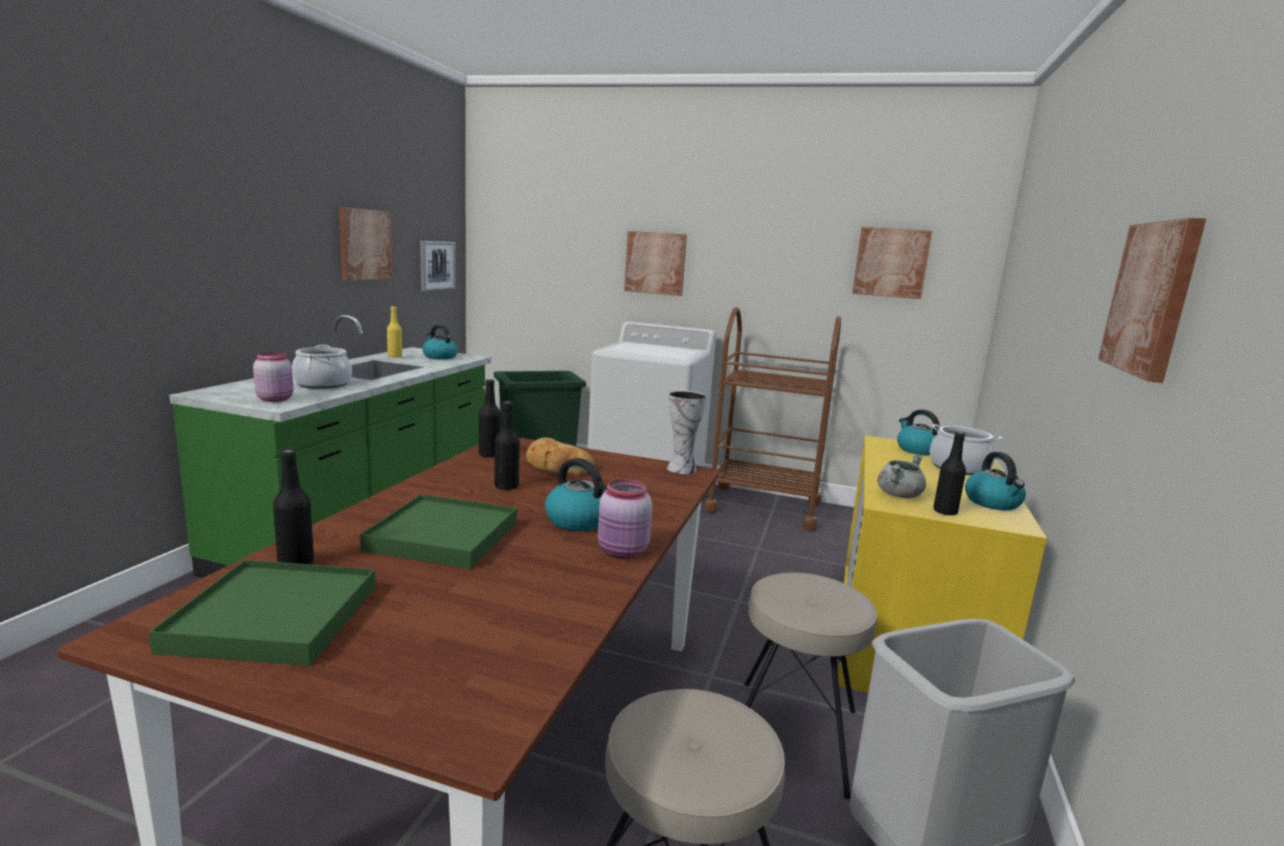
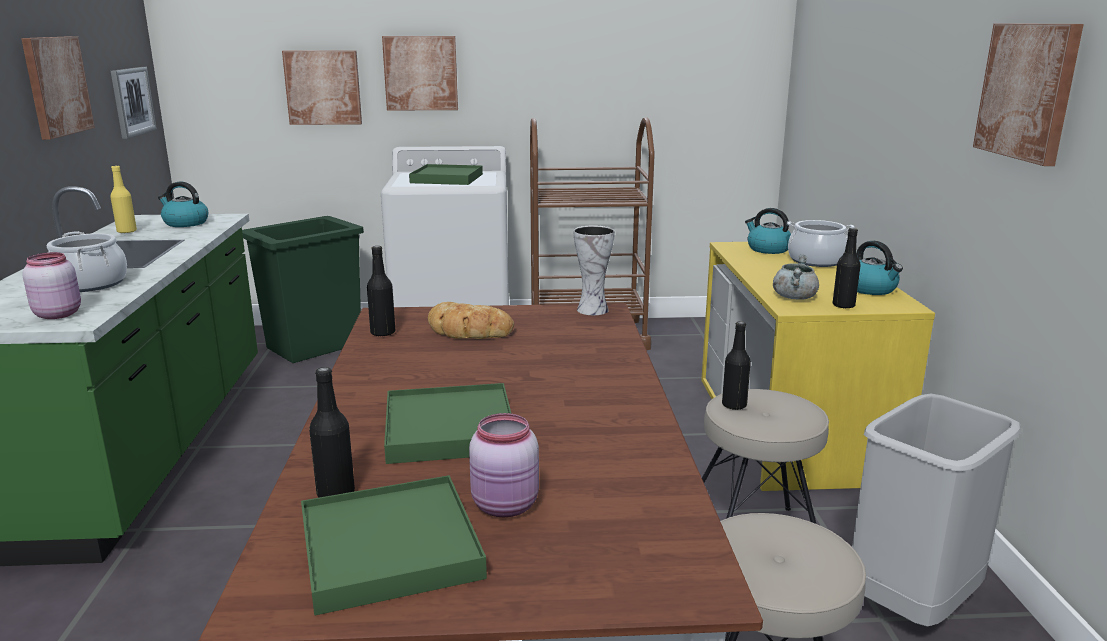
camera: 20 degrees left, 5 degrees up
(506, 486) = (446, 364): black bottle -> black bottle (734, 405)
(580, 521) = (560, 383): kettle -> none
(623, 552) = (635, 404): pink jar -> pink jar (506, 506)
(653, 350) = (447, 178): none -> green tray
(891, 263) = (684, 53): picture -> picture (323, 87)

